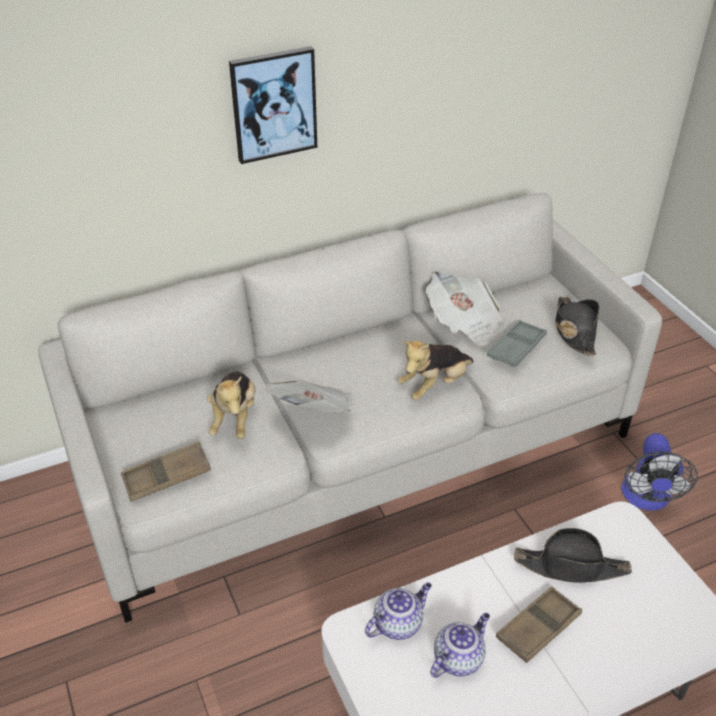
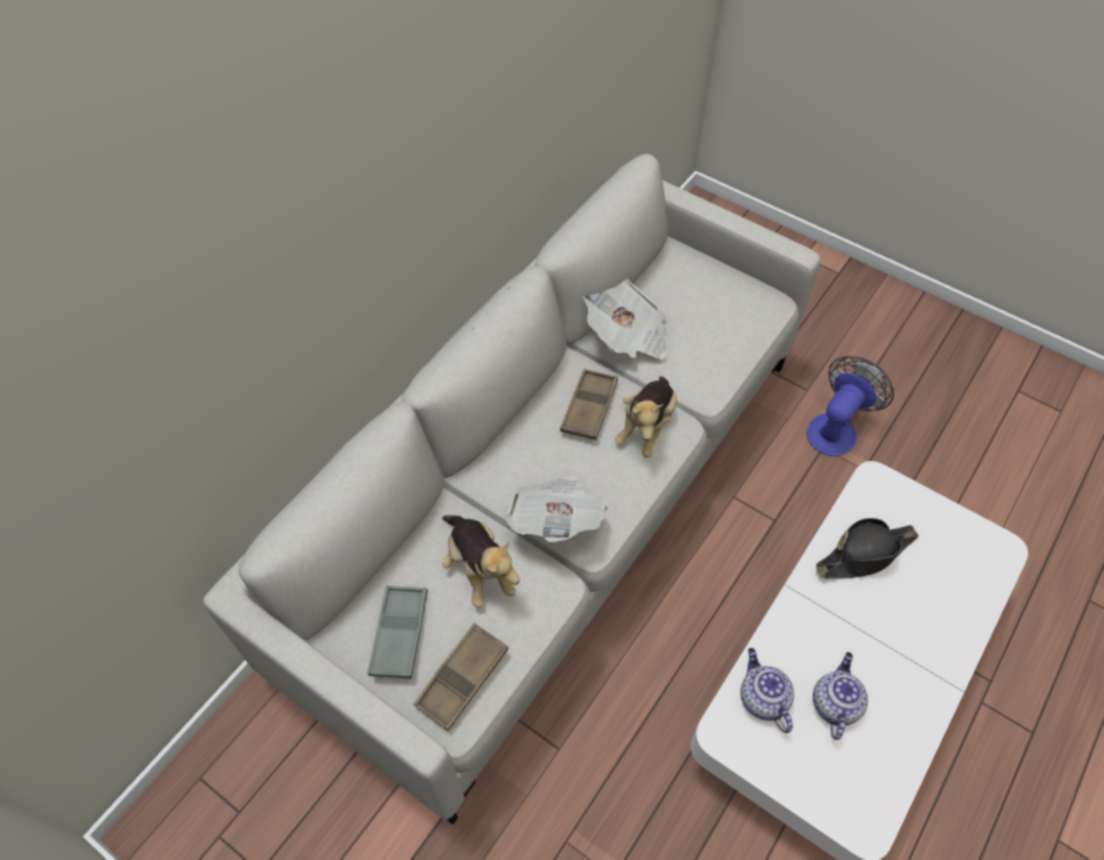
camera: 30 degrees left, 15 degrees up
(273, 104) = (384, 194): picture -> none
(398, 623) = (762, 698): teapot -> teapot turned 45 degrees counterclockwise
(516, 348) = (697, 345): grey tray -> grey tray (399, 634)
(538, 627) = (877, 633): brown tray -> brown tray (589, 408)
(574, 330) = (735, 298): black hat -> none
(646, 499) = (836, 428): fan -> fan turned 120 degrees counterclockwise

